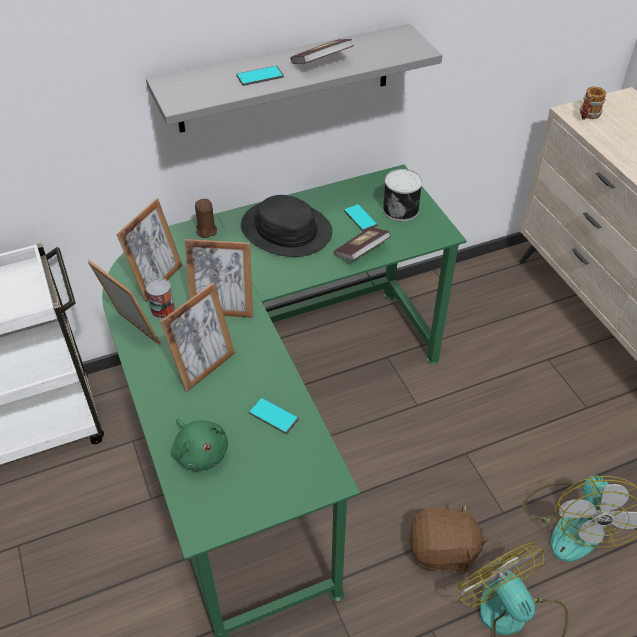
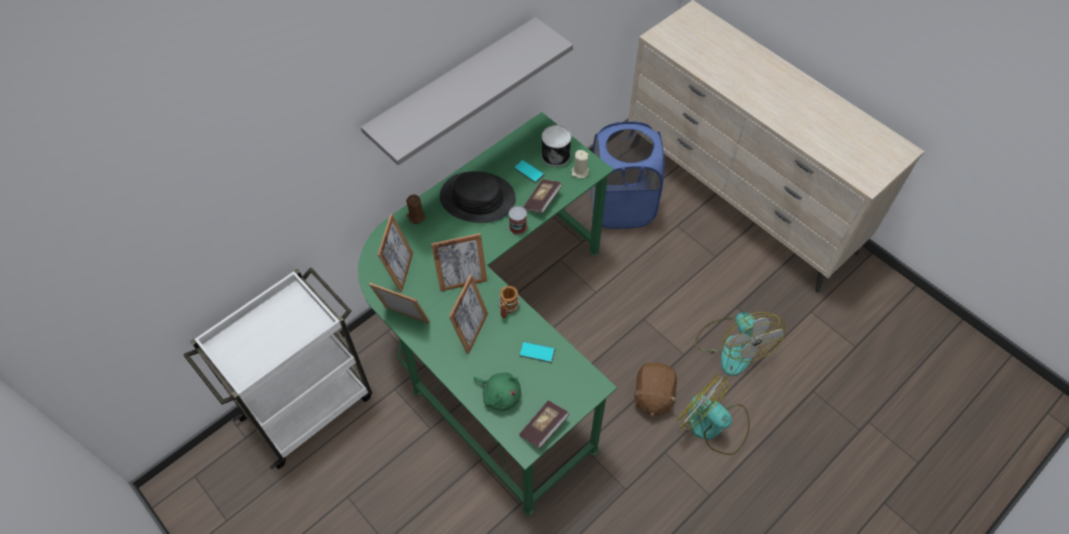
camera: 20 degrees left, 10 degrees up
(163, 310) = (417, 294): can -> can (518, 227)
(260, 76) = (448, 102): phone -> none
(321, 63) = (488, 76): book -> book (544, 428)
(422, 233) = (580, 172): none -> beige candle
(442, 551) = (652, 396): brown plush toy -> brown plush toy turned 120 degrees clockwise
(485, 320) = (621, 206): none -> blue laundry basket
(587, 115) = (669, 37): mug -> mug (507, 309)

